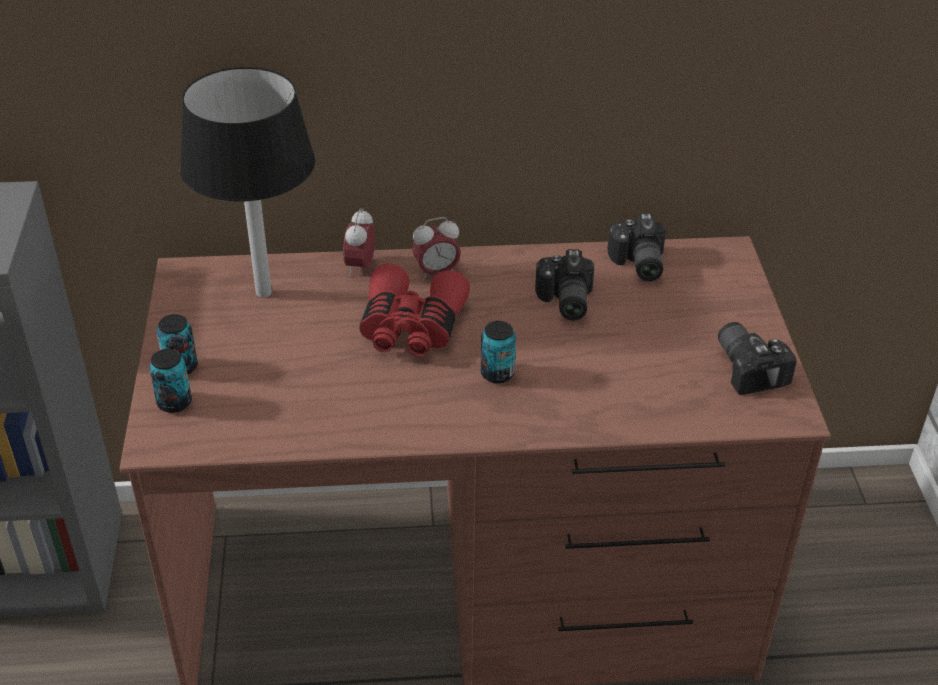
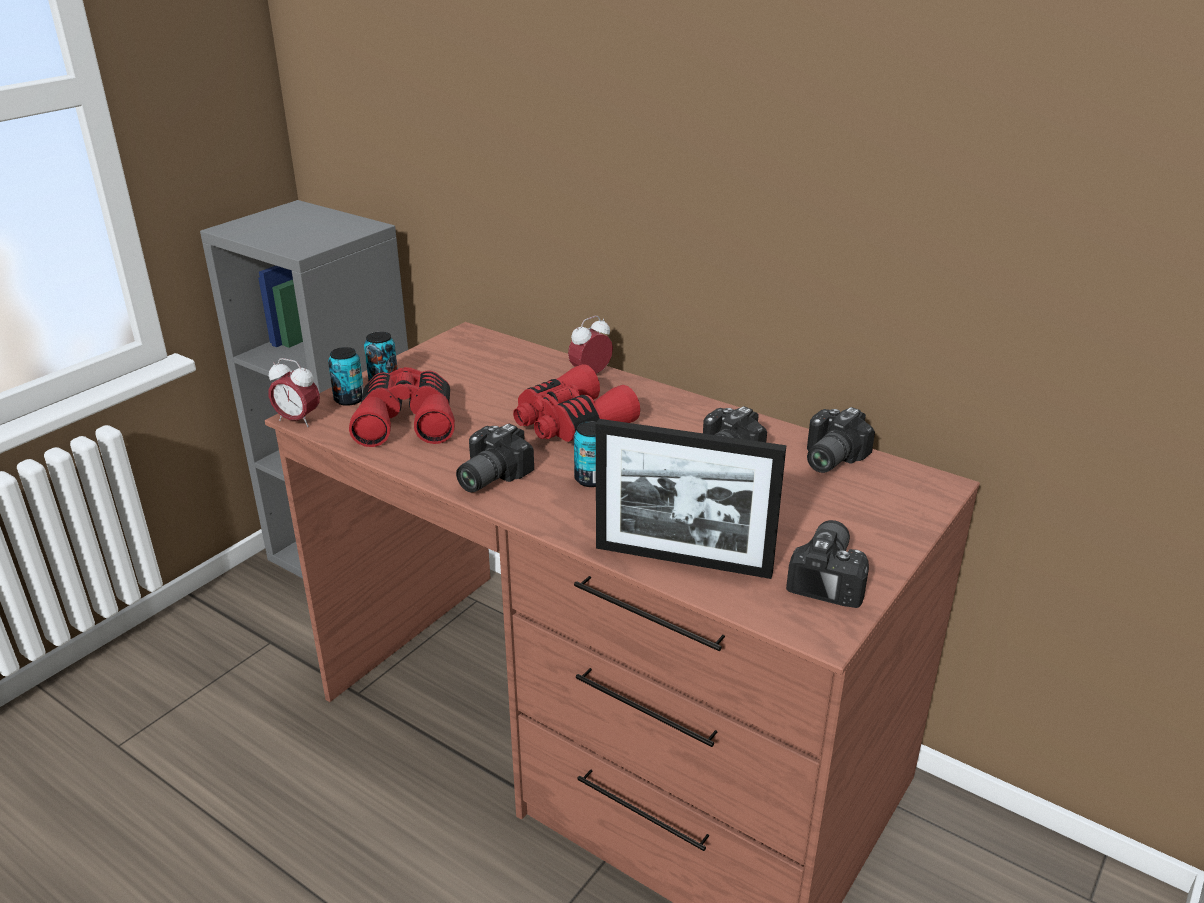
camera: 40 degrees right, 10 degrees down
(263, 293) = (499, 363): black table lamp -> none
(265, 397) = (407, 421): none -> red binoculars
(413, 416) = (487, 476): none -> camera
(436, 273) = (642, 399): alarm clock -> alarm clock (298, 420)
(647, 409) = (683, 560): none -> picture frame

